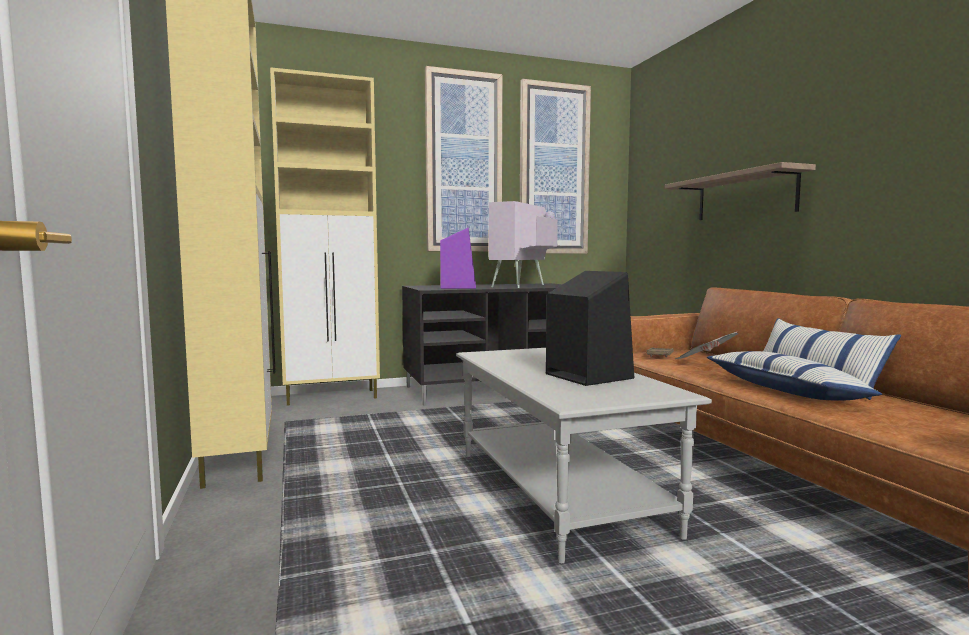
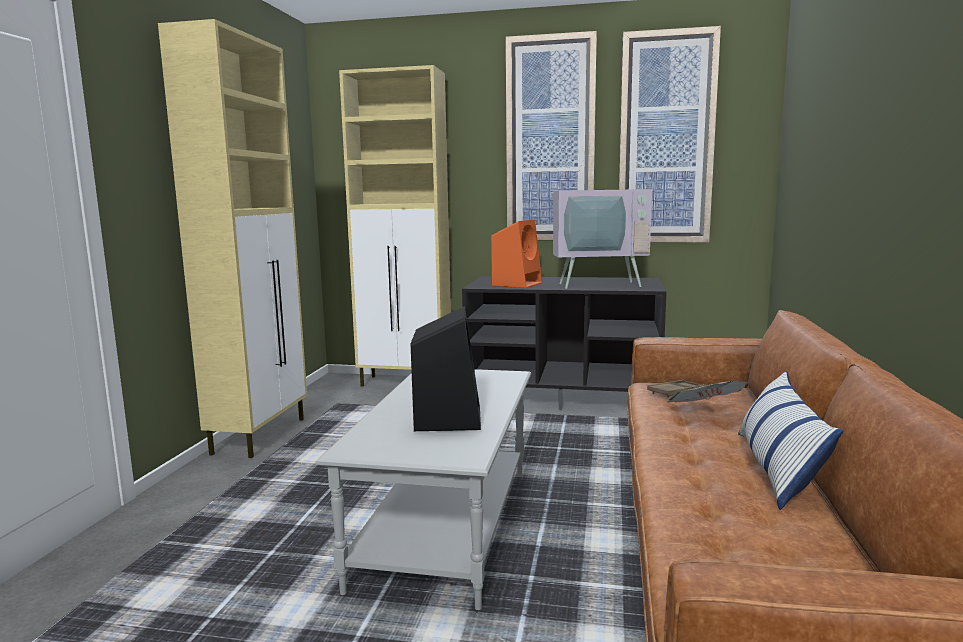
camera: 30 degrees right, 5 degrees up
(458, 287) = (517, 284): purple speaker -> orange speaker
(524, 286) = (598, 284): television -> television turned 150 degrees counterclockwise
(745, 196) = (849, 184): shelf -> none
(785, 391) = (694, 474): pillow -> none

